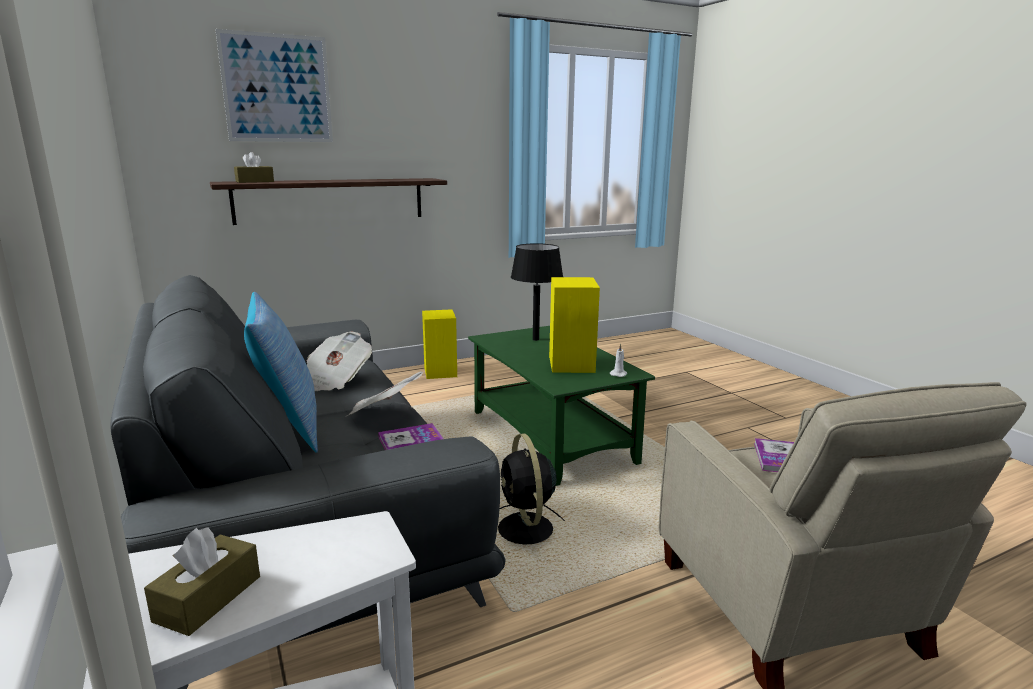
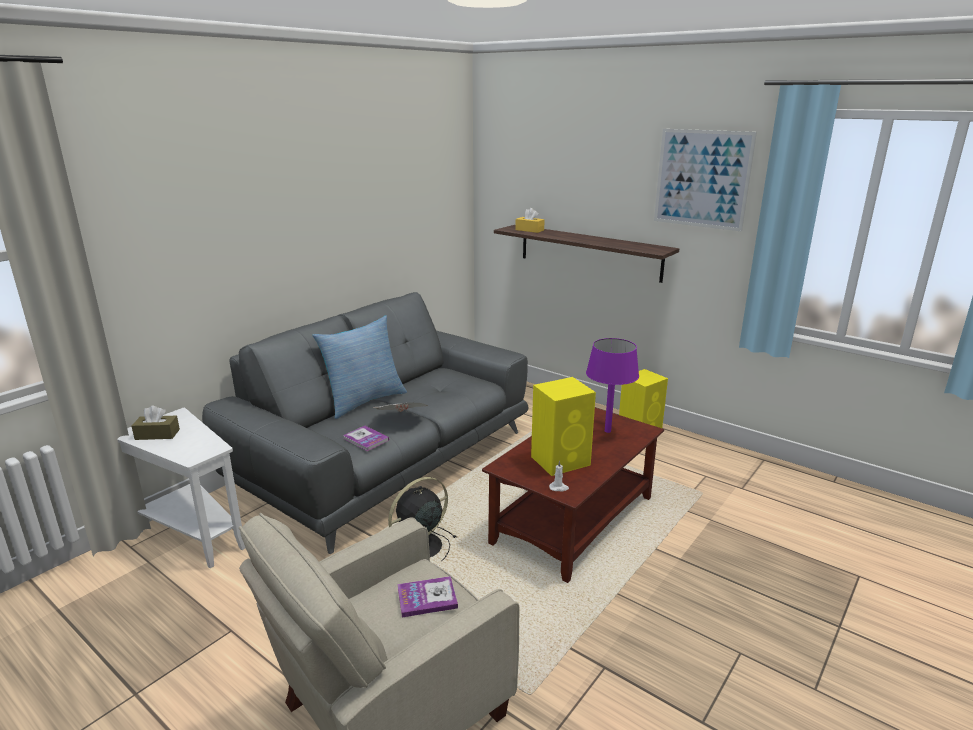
camera: 65 degrees right, 5 degrees up
(255, 181) = (529, 230): brown tissue box -> yellow tissue box
(277, 88) = (563, 158): picture -> picture (702, 179)
(335, 381) = (439, 389): newspaper -> none
(536, 339) = (607, 431): black table lamp -> purple table lamp
(549, 436) = (573, 519): green coffee table -> brown coffee table

